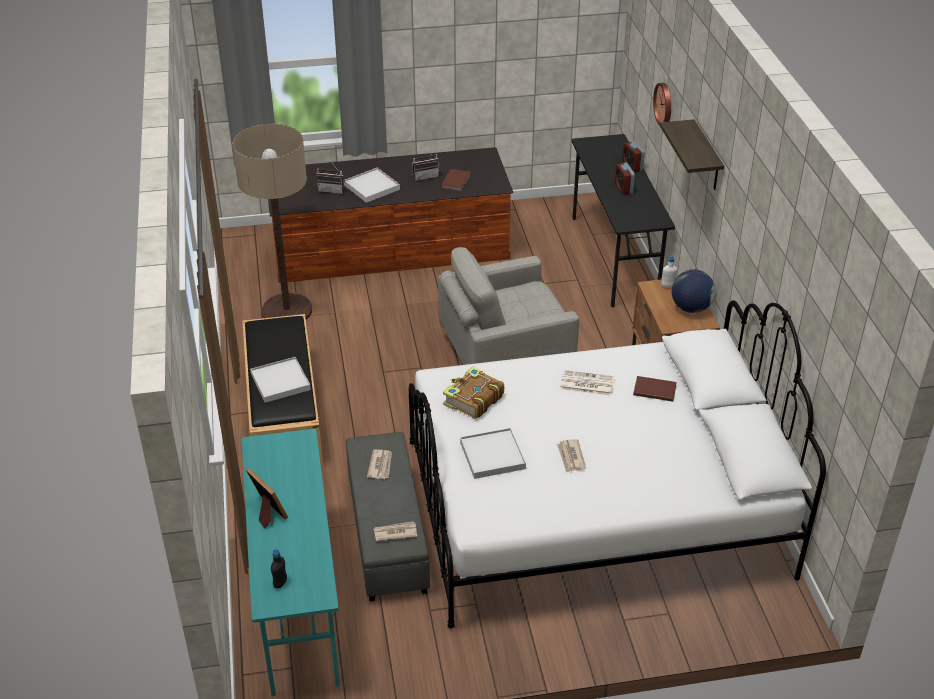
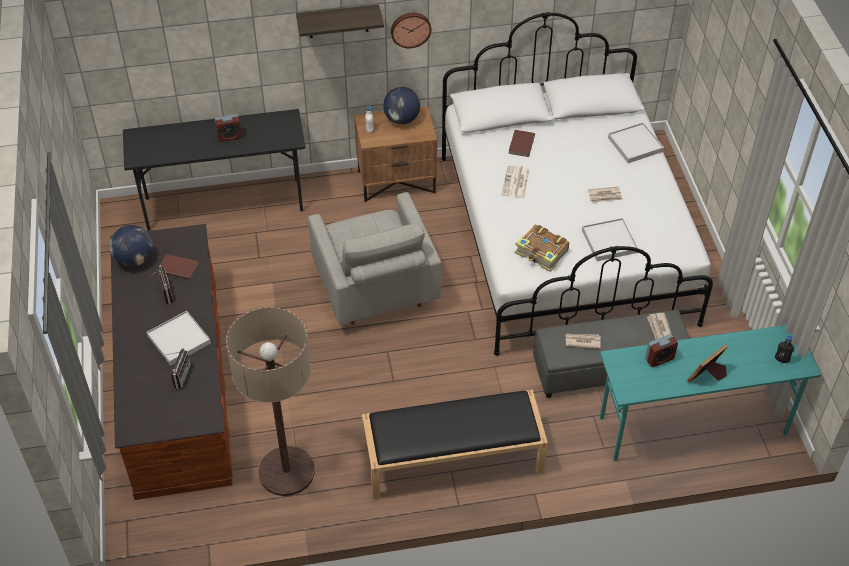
camera: 90 degrees left, 10 degrees up
(280, 382) = (481, 419): white tray -> white tray (635, 145)
(466, 160) = (135, 259): none -> globe
(632, 167) = (189, 128): alarm clock -> alarm clock (659, 359)
(664, 104) = (215, 45): wall clock -> wall clock (410, 29)

